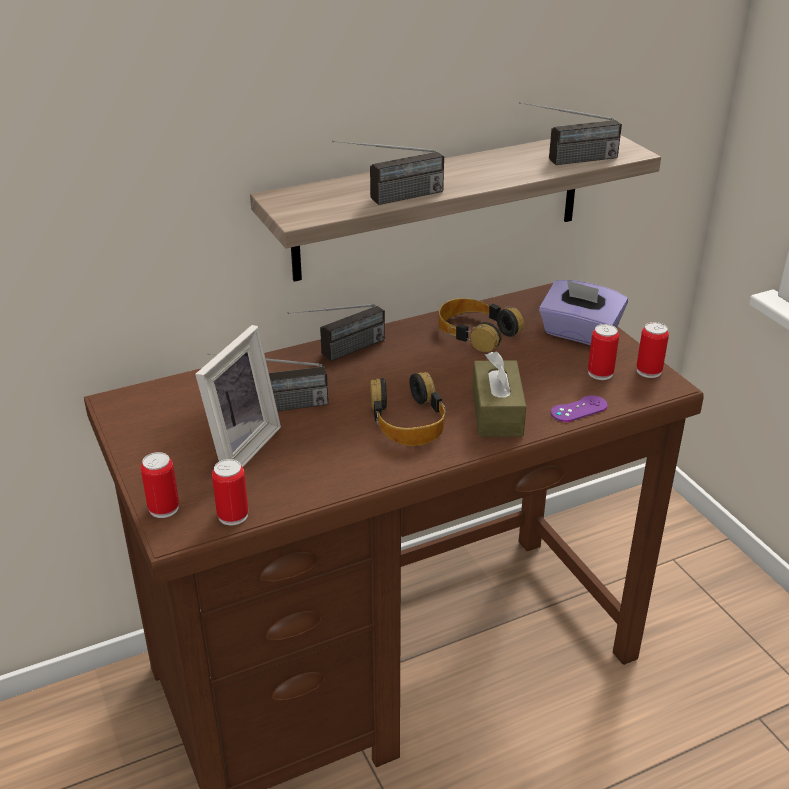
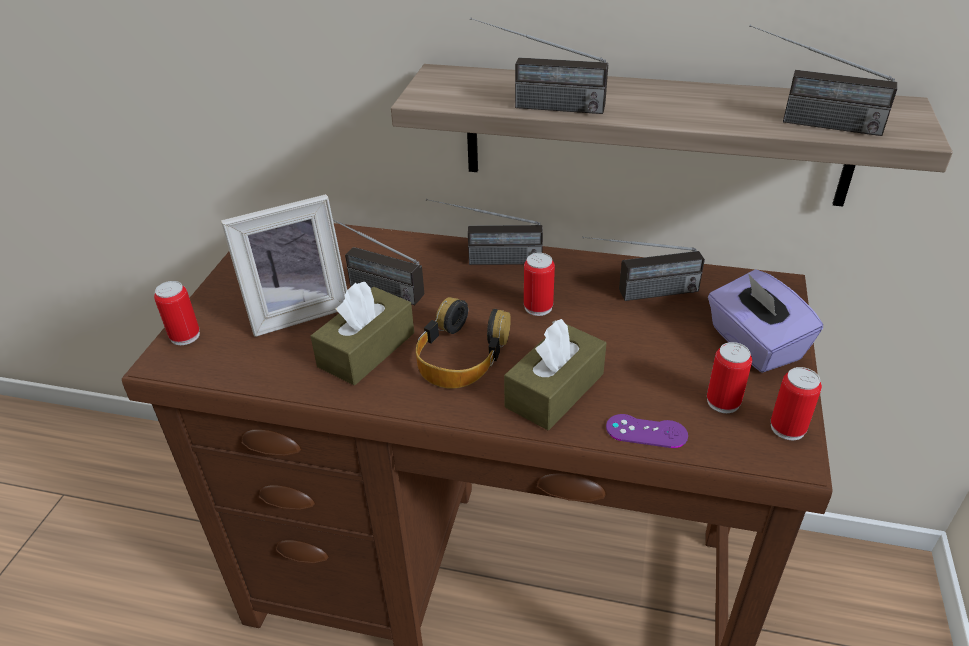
camera: 40 degrees right, 5 degrees up
(233, 515) = (218, 370): can -> can (538, 307)
(333, 448) = (366, 349): none -> brown tissue box
(476, 333) = (639, 294): headphones -> radio

